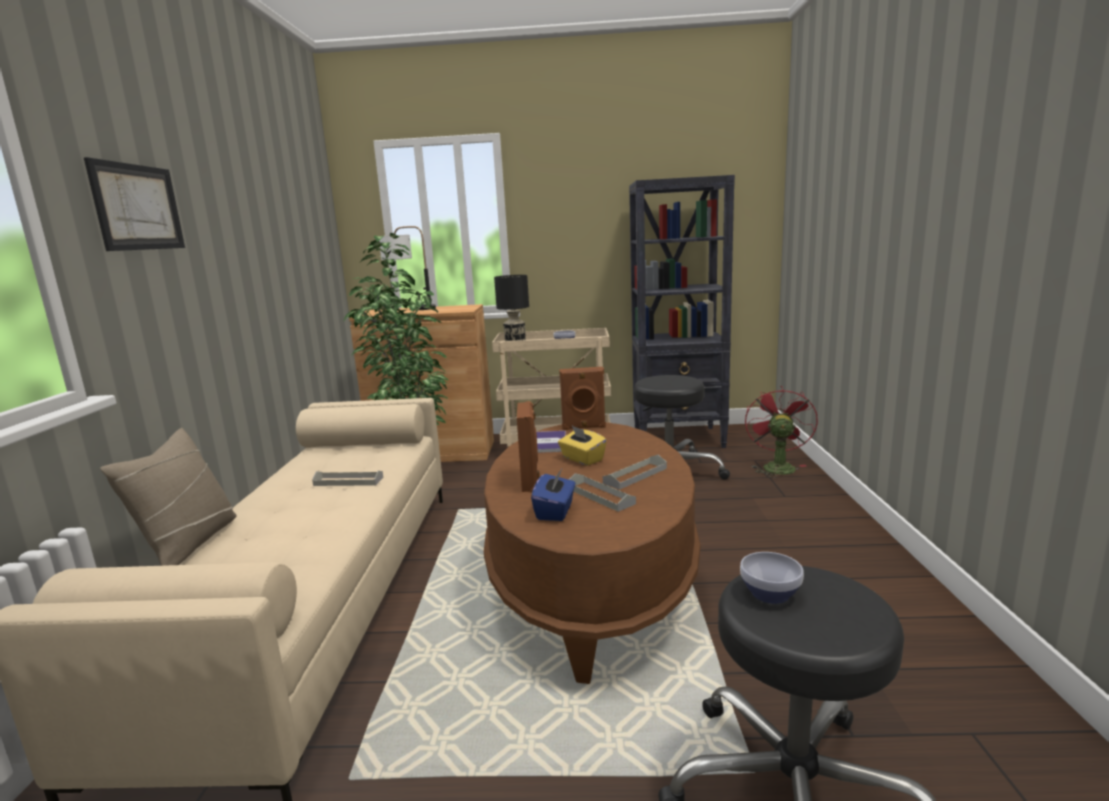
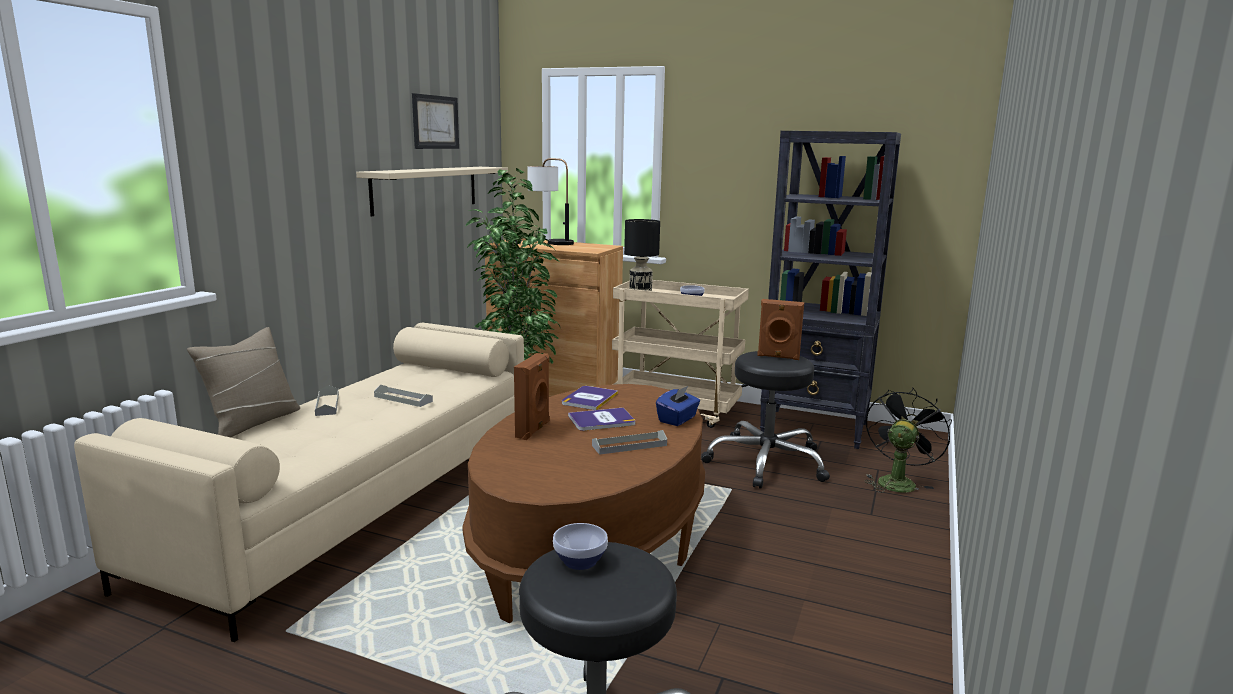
camera: 20 degrees right, 0 degrees up
(137, 207) = (267, 141): picture -> picture (435, 122)
(287, 264) = (426, 189): none -> beige shelf
(555, 511) = (522, 460): blue tissue box -> blue tissue box (677, 419)
(582, 459) = (602, 420): yellow tissue box -> book
(583, 427) = (642, 391): brown speaker -> brown speaker (778, 357)
(600, 496) = (575, 456): grey tray -> grey tray (327, 404)
(777, 466) = (897, 481): red fan -> black fan

